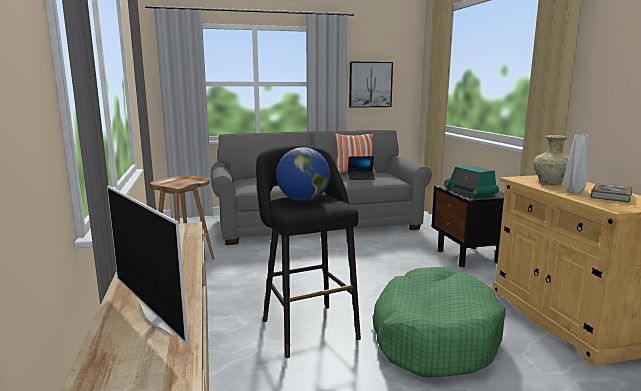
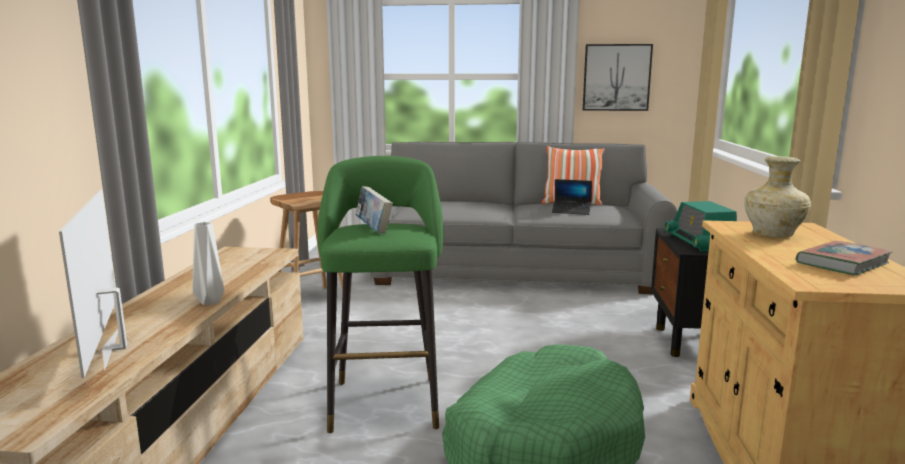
camera: 20 degrees right, 0 degrees up
(303, 200) = (374, 229): globe -> book
(307, 326) = (385, 400): black stool -> green stool
(572, 192) = (783, 251): grey vase -> grey vase (209, 301)

